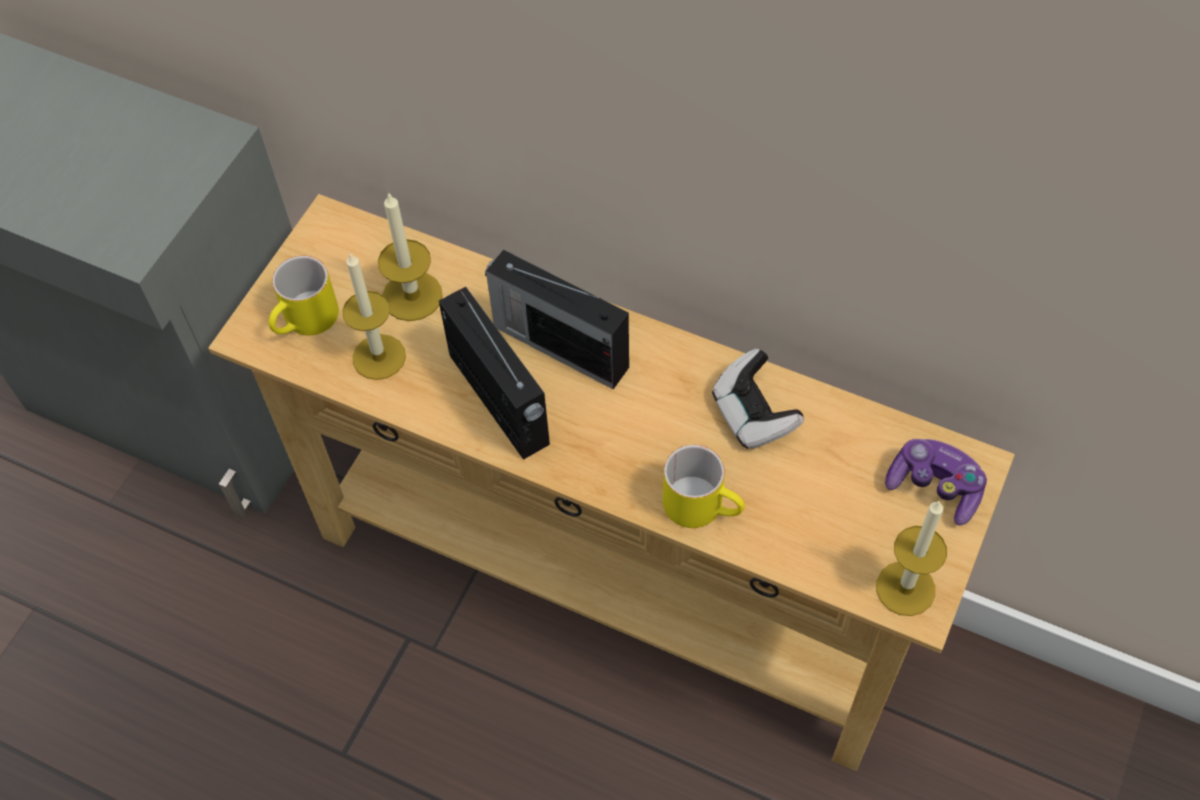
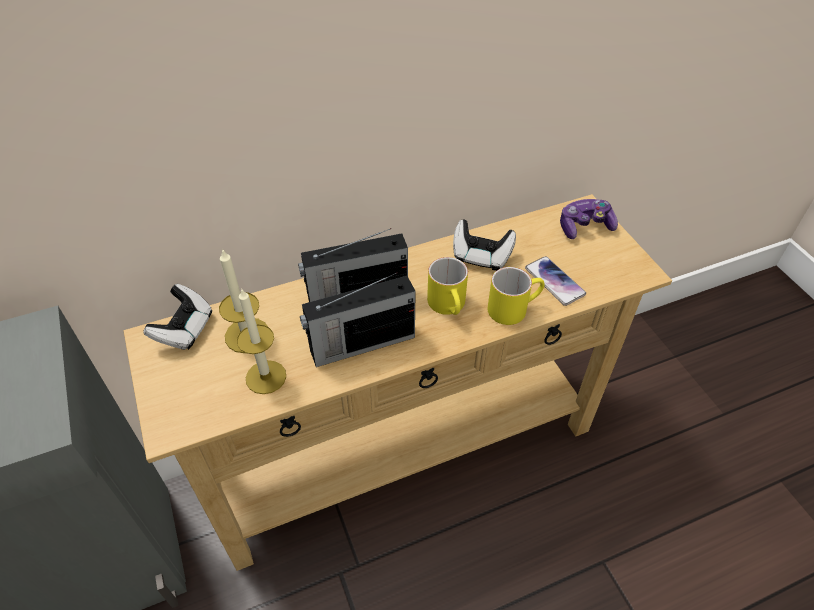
camera: 50 degrees left, 10 degrees down
(306, 322) = (198, 395): yellow mug -> yellow mug (450, 306)
(367, 239) = (184, 329): none -> game controller
(499, 402) = (360, 344): radio -> radio turned 150 degrees clockwise
(794, 519) = (554, 281): none -> phone
(905, 588) = (629, 270): candle -> none

